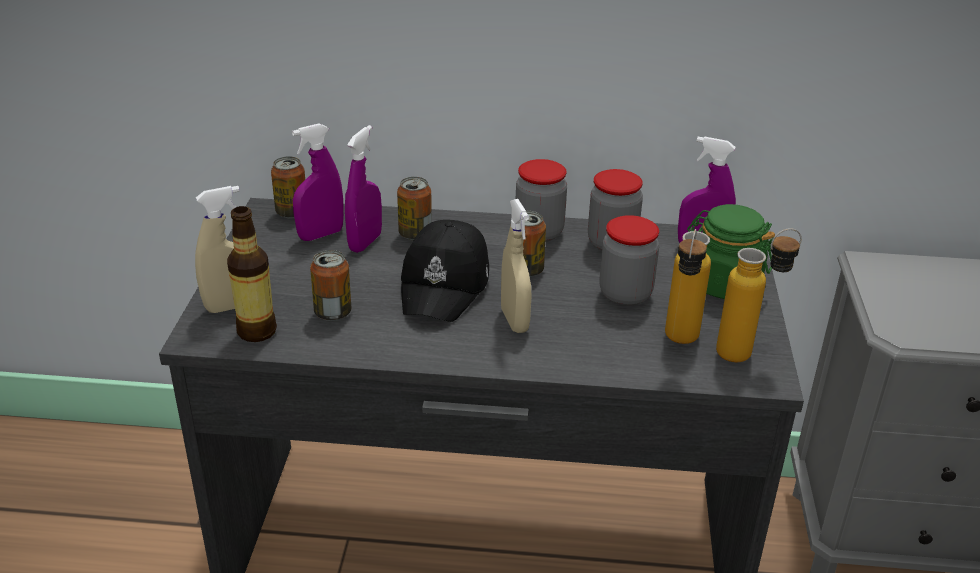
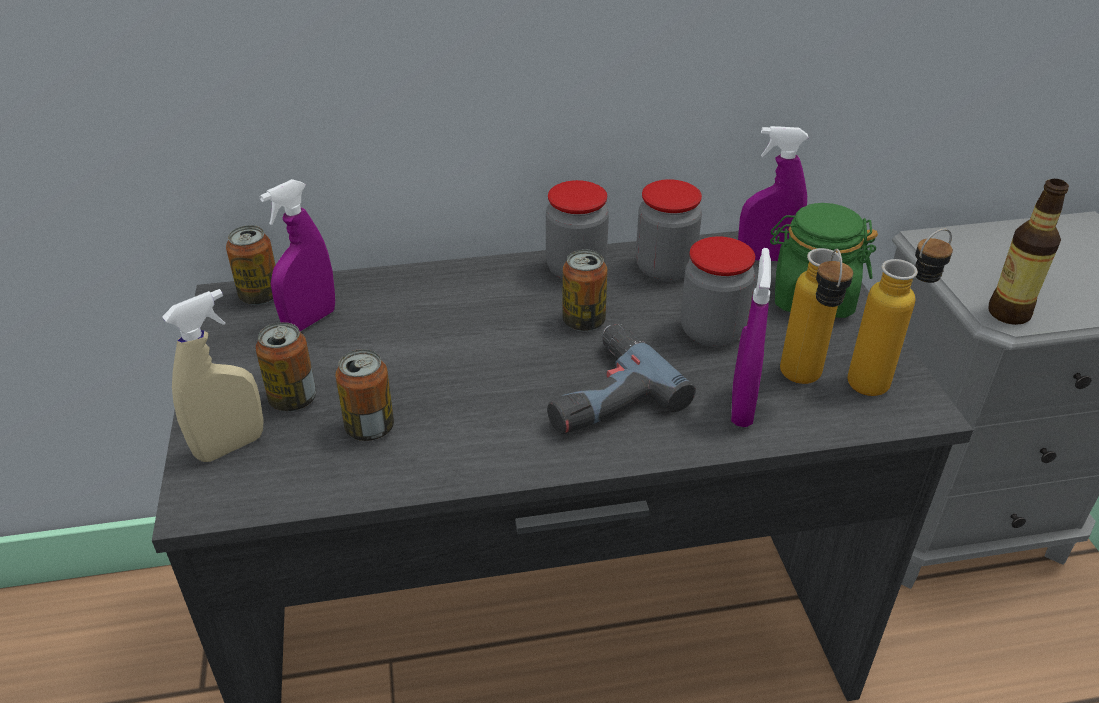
camera: 15 degrees left, 5 degrees up
(257, 331) = (278, 477): bottle -> bottle (1008, 313)
(365, 242) = (371, 321): purple spray bottle -> purple spray bottle (741, 407)
(415, 234) = (429, 298): can -> can (293, 399)
(446, 285) = (496, 360): black cap -> none
(514, 321) = (601, 393): beige spray bottle -> power drill

